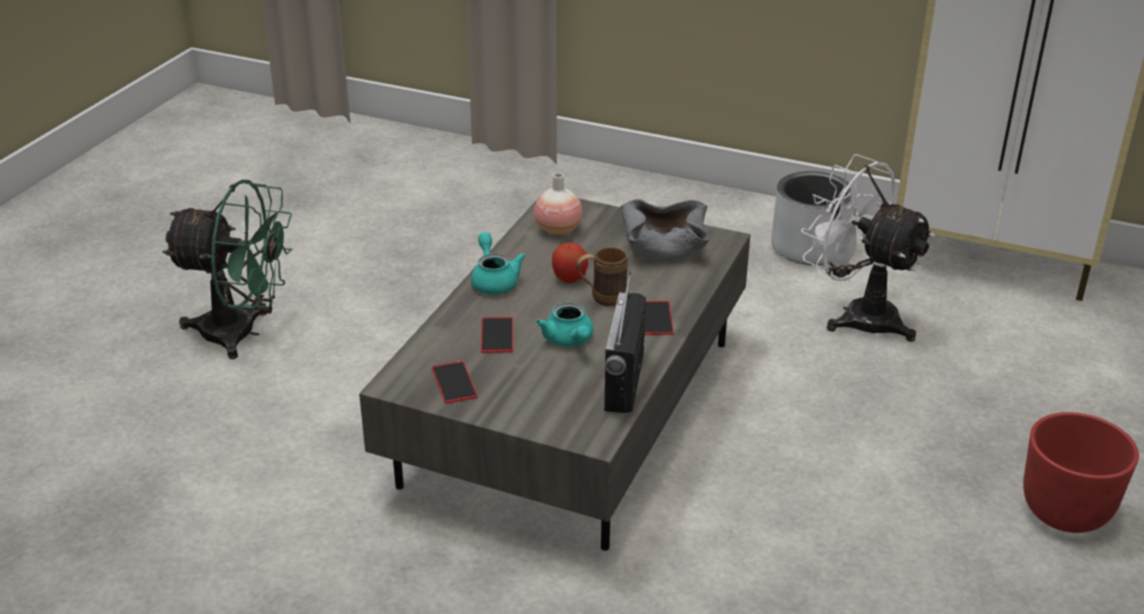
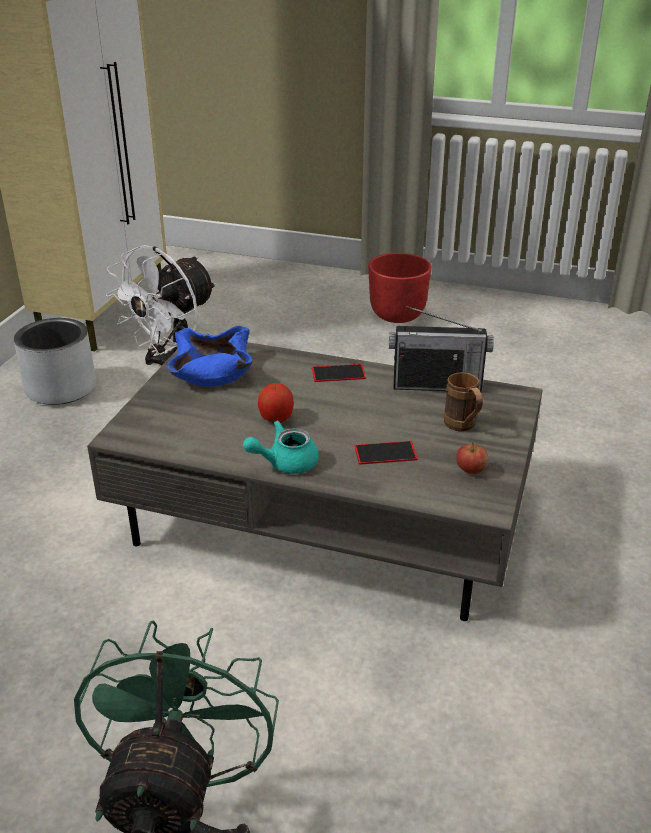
camera: 95 degrees left, 0 degrees up
(454, 382) = (470, 471): phone -> apple
(558, 230) = (179, 430): vase -> none
(569, 341) = (384, 413): turquoise teapot -> none
(601, 299) = (311, 400): brown mug -> brown mug (463, 427)
(663, 244) = (211, 372): grey bowl -> blue bowl

